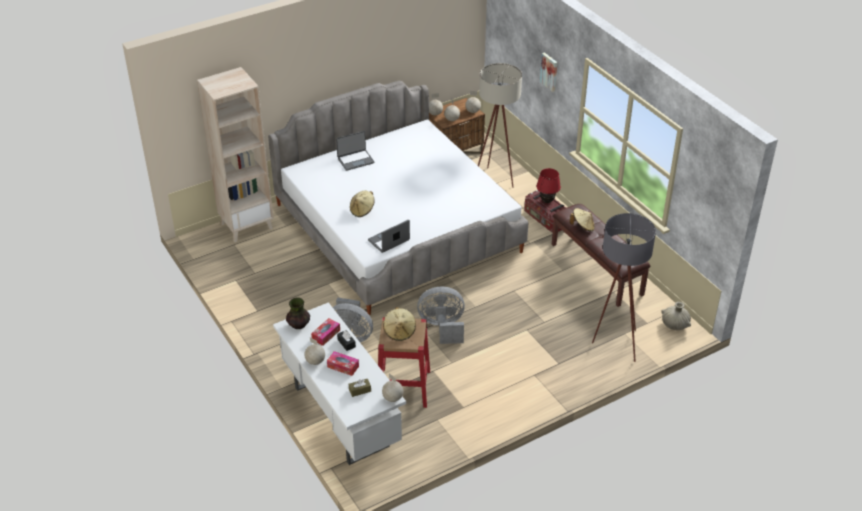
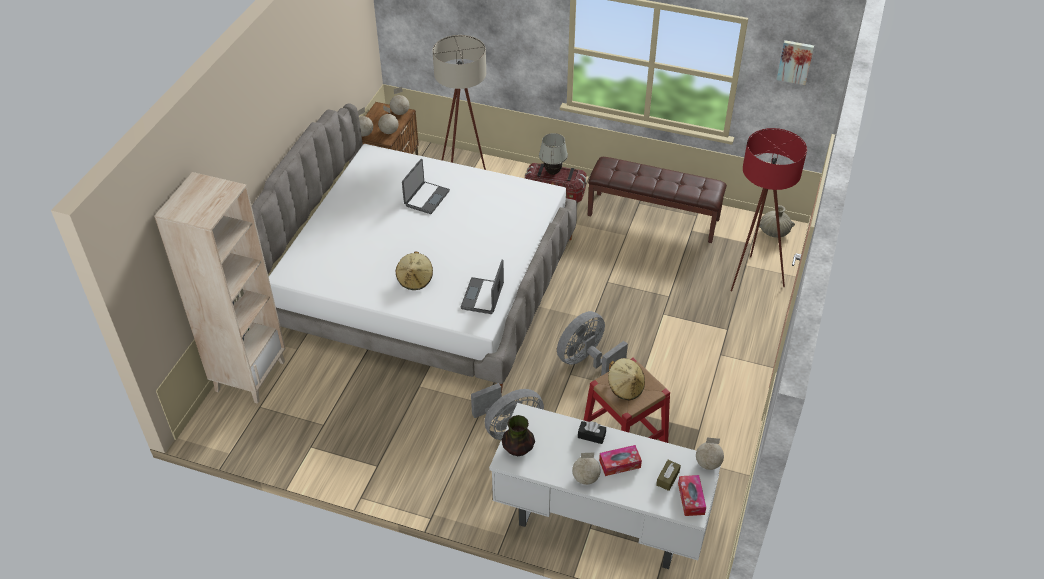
camera: 40 degrees left, 5 degrees up
(326, 335) = (560, 441): tissue box -> tissue box (691, 499)
(355, 160) = (340, 228): laptop -> laptop (426, 198)
(547, 201) = (552, 172): red table lamp -> white table lamp
(549, 71) = (506, 24): picture -> picture (795, 61)
(582, 226) = (632, 178): beige hat -> none
(614, 344) = (749, 280): grey floor lamp -> red floor lamp

